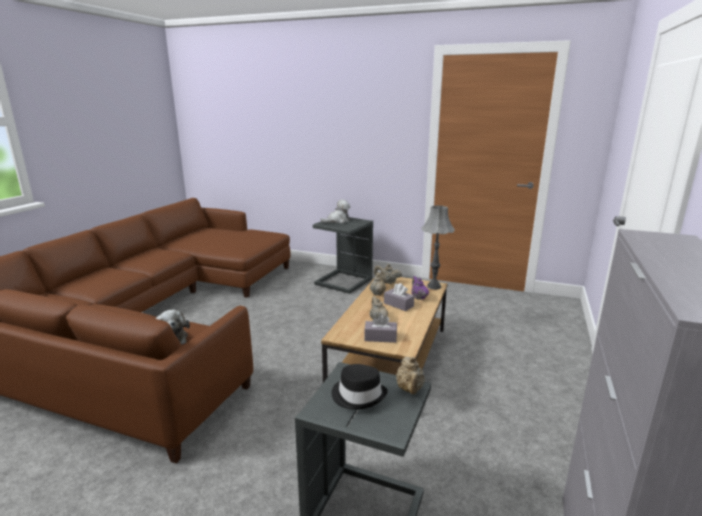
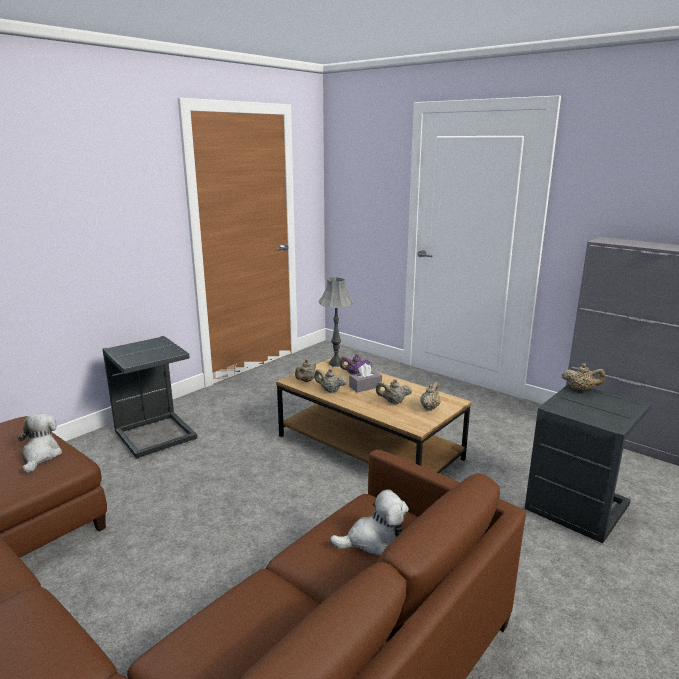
camera: 70 degrees left, 0 degrees up
(337, 221) = (133, 353): plush toy -> plush toy (40, 456)
(358, 395) = (589, 407): black hat -> none
(380, 337) = (430, 407): grey tissue box -> beige teapot

